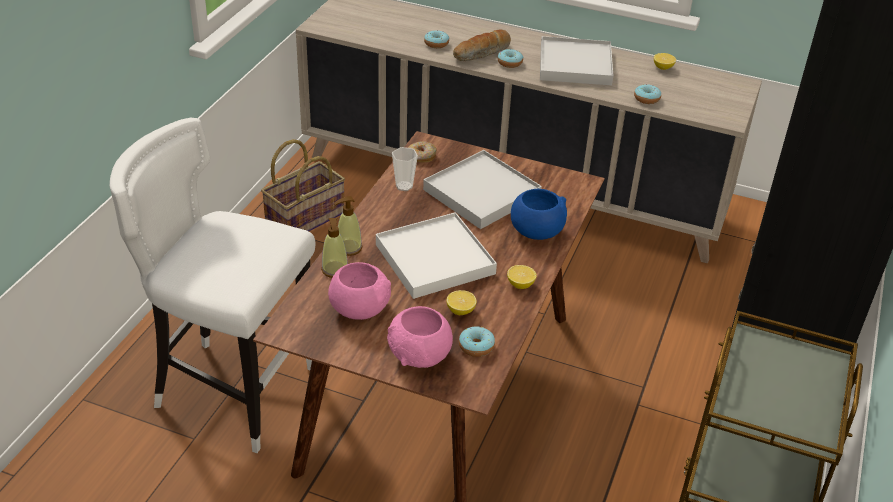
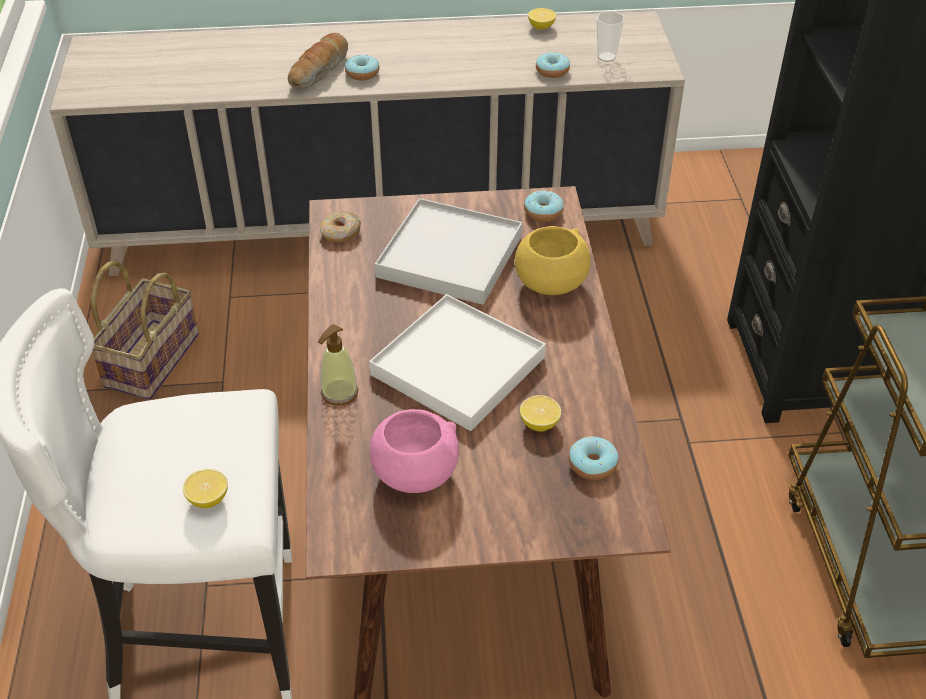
camera: 25 degrees left, 5 degrees up
(335, 270) = (343, 431): soap dispenser -> none
(404, 186) = (348, 281): cup -> cup (606, 57)
(420, 355) = (536, 505): pink bowl -> none
(436, 44) = (253, 75): donut -> donut (543, 212)
(520, 284) = (583, 360): lemon -> lemon (208, 499)
(536, 232) = (550, 284): blue bowl -> yellow bowl
(575, 65) = (441, 53): white tray -> none

